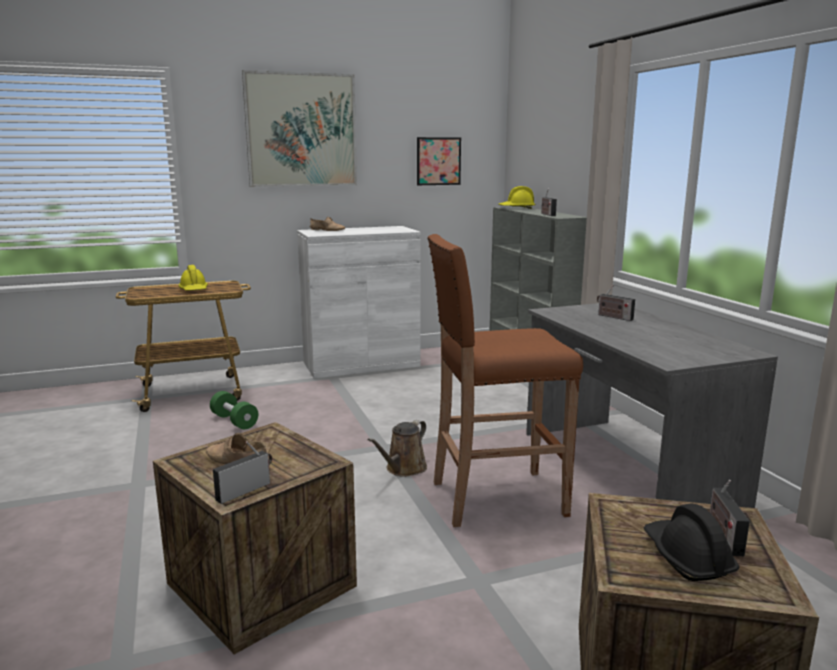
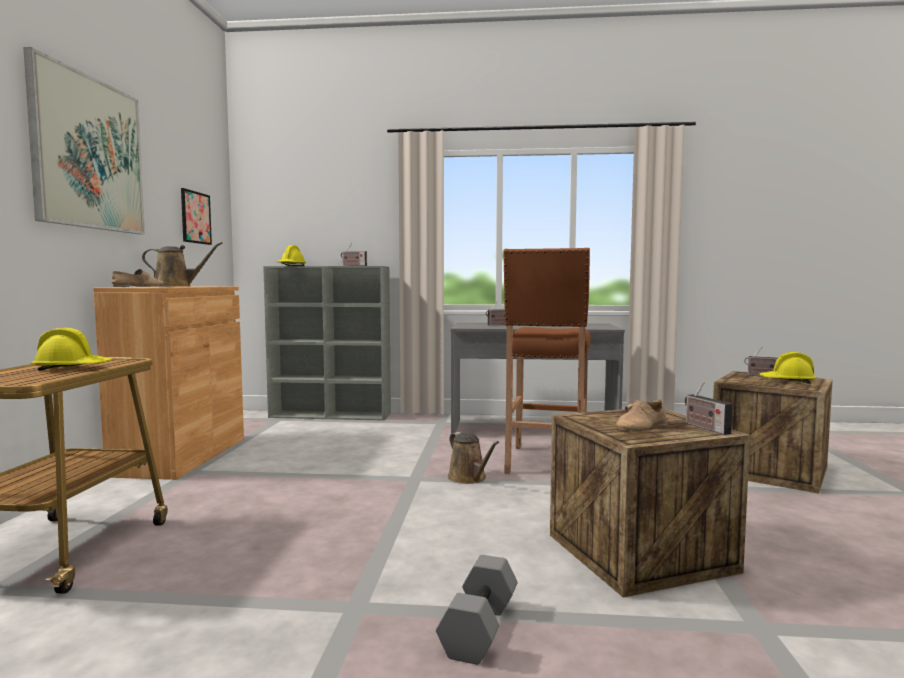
camera: 65 degrees left, 10 degrees down
(112, 531) = (480, 629): none -> grey dumbbell
(234, 421) = (235, 532): green dumbbell -> none
(361, 364) = (181, 456): white cabinet -> brown cabinet
(370, 229) = (176, 286): none -> brown watering can
(686, 557) = (787, 381): black hard hat -> yellow hard hat

